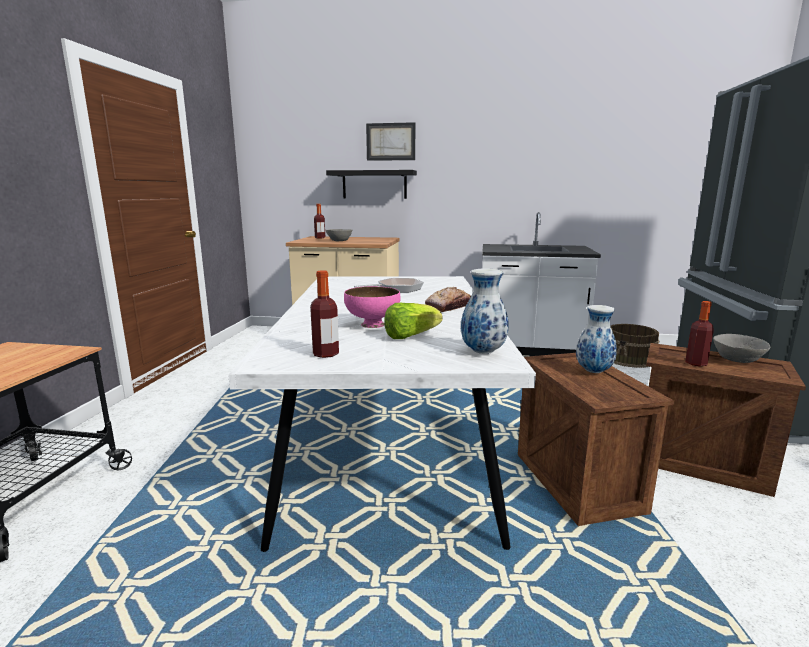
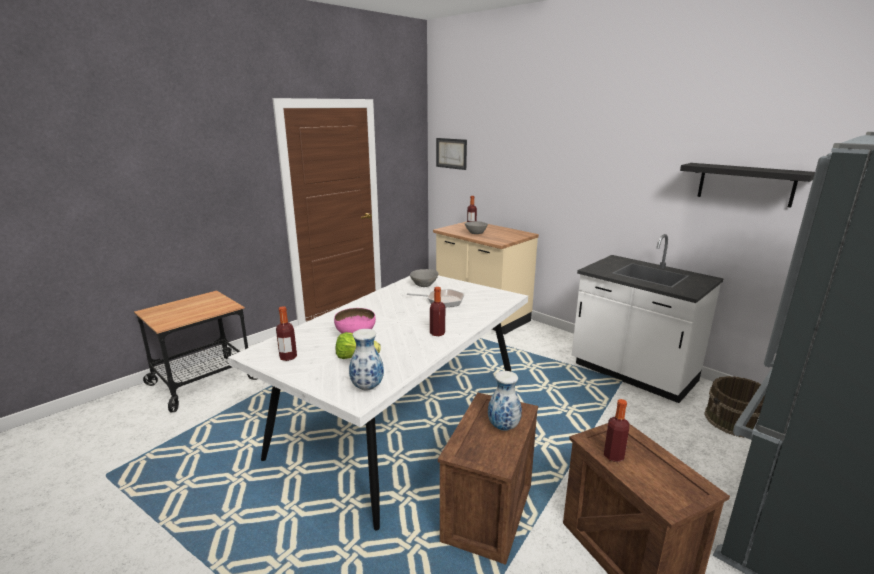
camera: 35 degrees right, 5 degrees up
(374, 184) = (523, 182): black shelf -> black shelf (745, 184)
(390, 141) = (539, 144): picture -> picture (451, 153)
(448, 307) = (437, 333): bread -> bottle
(736, 359) = (668, 469): grey bowl -> grey bowl (424, 285)

